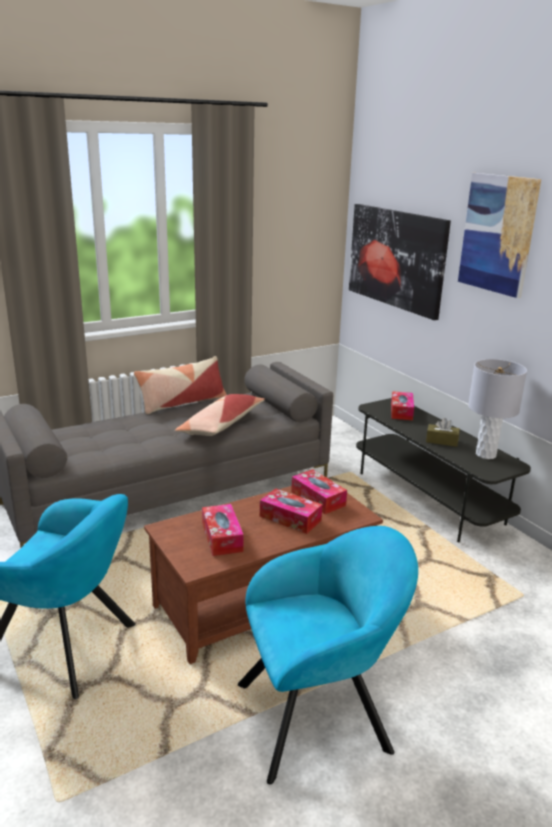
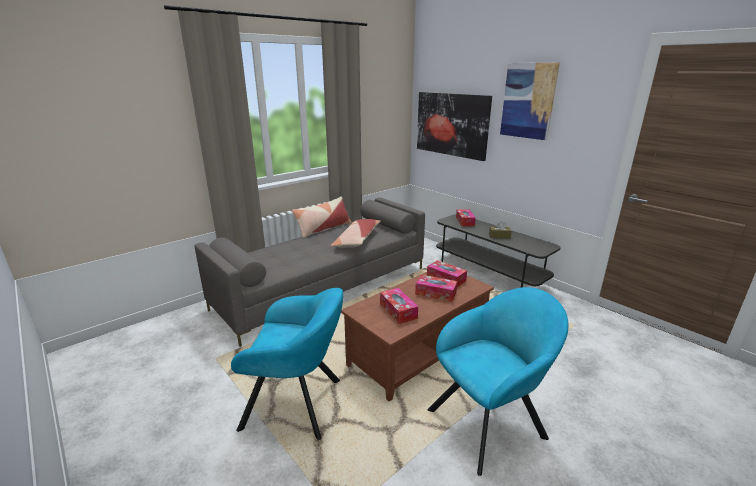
camera: 10 degrees left, 0 degrees up
(485, 454) = (530, 241): grey table lamp -> none

